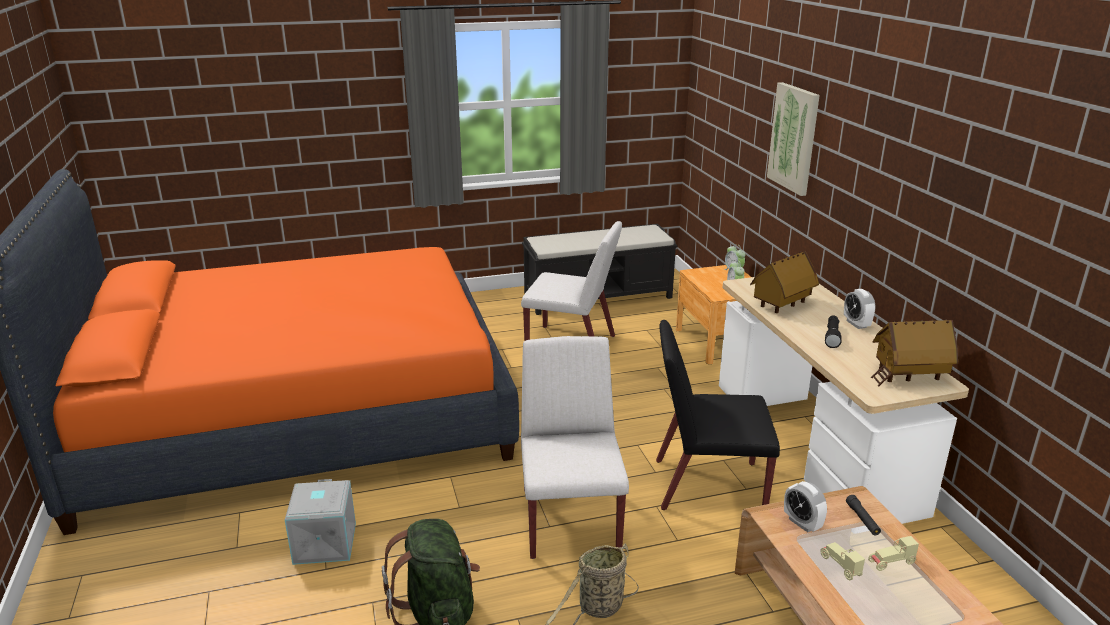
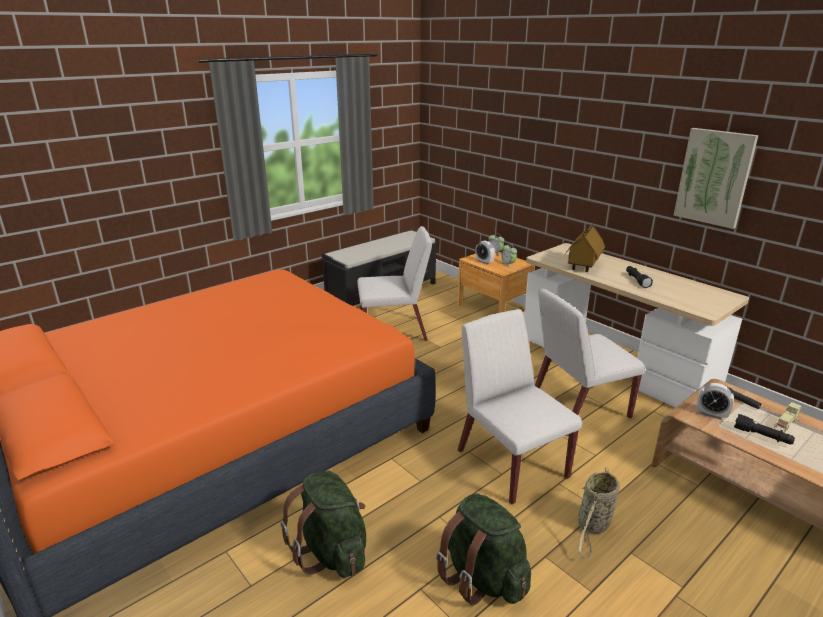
camera: 25 degrees left, 0 degrees up
(323, 543) = (332, 552): grey storage box -> green backpack
(707, 486) = (578, 409): black chair -> white chair
(794, 138) = (546, 146): picture -> picture (714, 177)
(839, 566) = (762, 436): beige toy car -> black flashlight
(856, 324) = (640, 270): alarm clock -> alarm clock (484, 262)
(908, 376) = (709, 296): toy house -> none

